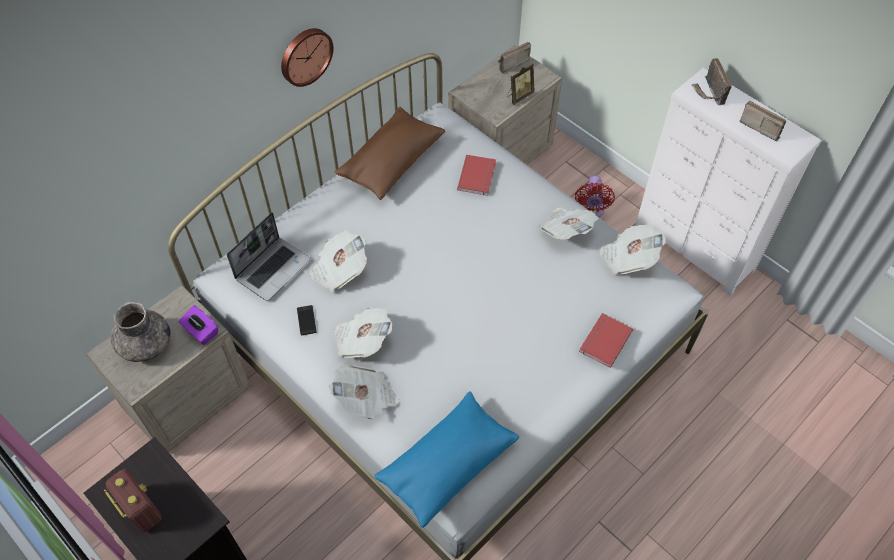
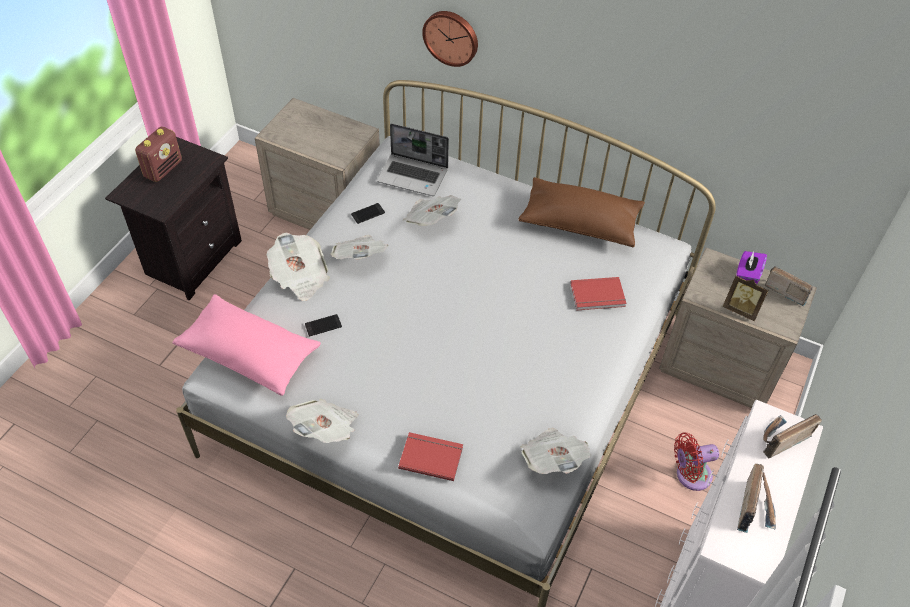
camera: 70 degrees right, 5 degrees down
(145, 344) = (312, 127): grey vase -> none
(201, 332) = (336, 155): purple tissue box -> purple tissue box (747, 275)
(305, 56) = (569, 55): wall clock -> wall clock (451, 37)
(436, 391) = (323, 325): none -> phone
(447, 464) = (249, 354): blue pillow -> pink pillow
(566, 230) = (563, 391): newspaper -> newspaper (326, 429)

